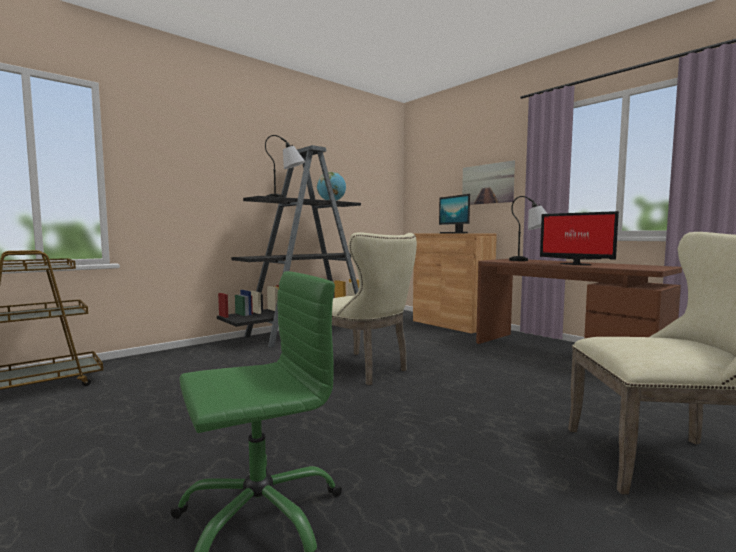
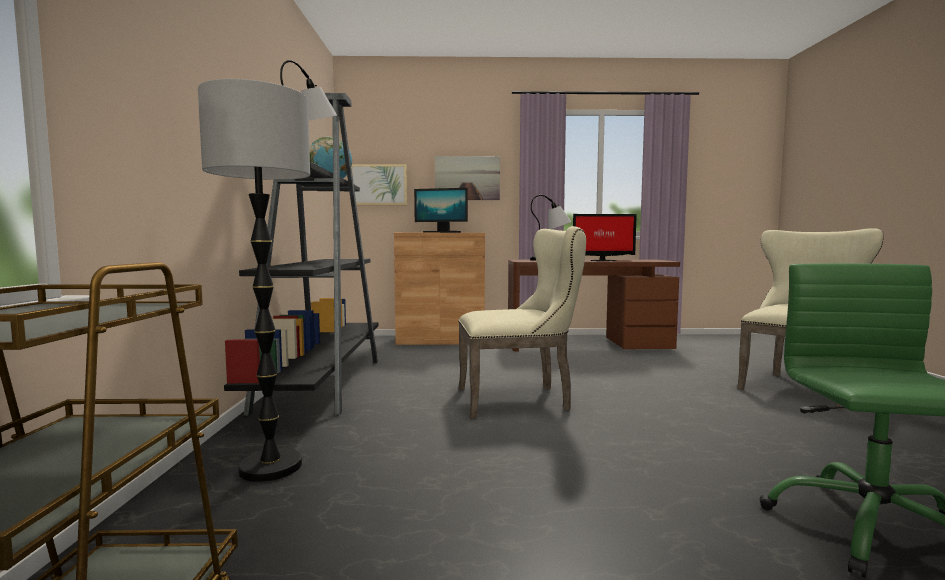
camera: 50 degrees left, 0 degrees up
(194, 357) = (270, 467): none -> floor lamp
(426, 195) = (379, 185): none -> picture

